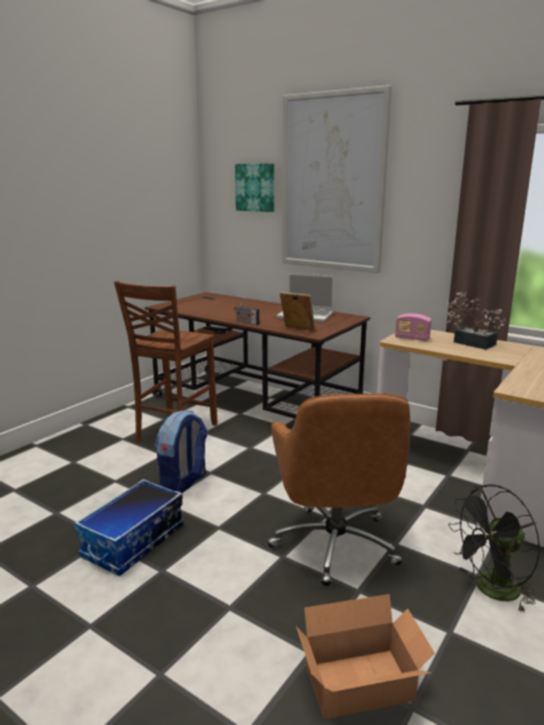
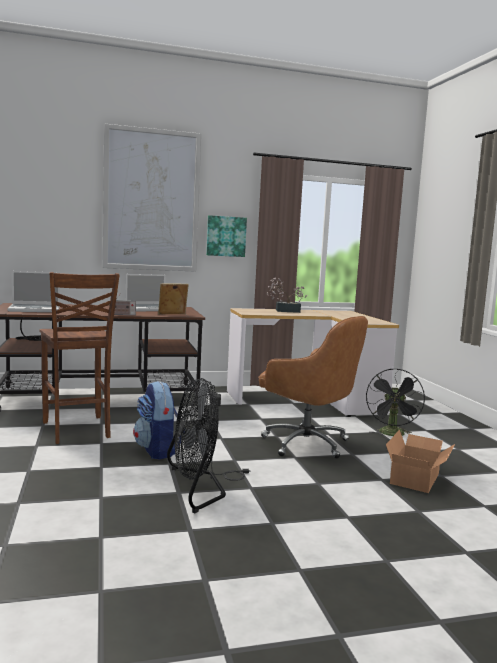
camera: 50 degrees left, 10 degrees down
(134, 543) = (202, 485): storage box -> black fan
(196, 305) = (35, 309): none -> laptop
(256, 187) = (69, 199): picture -> picture (226, 236)
(412, 338) = (254, 312): radio -> none

